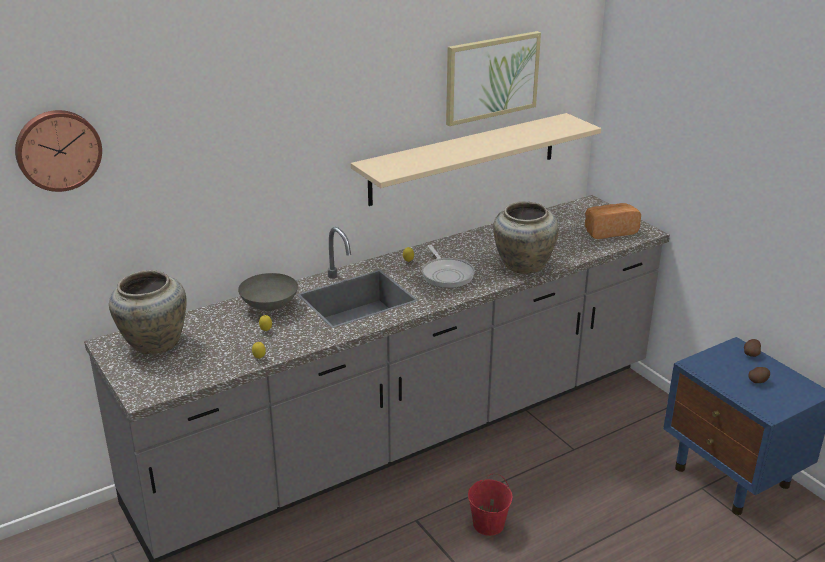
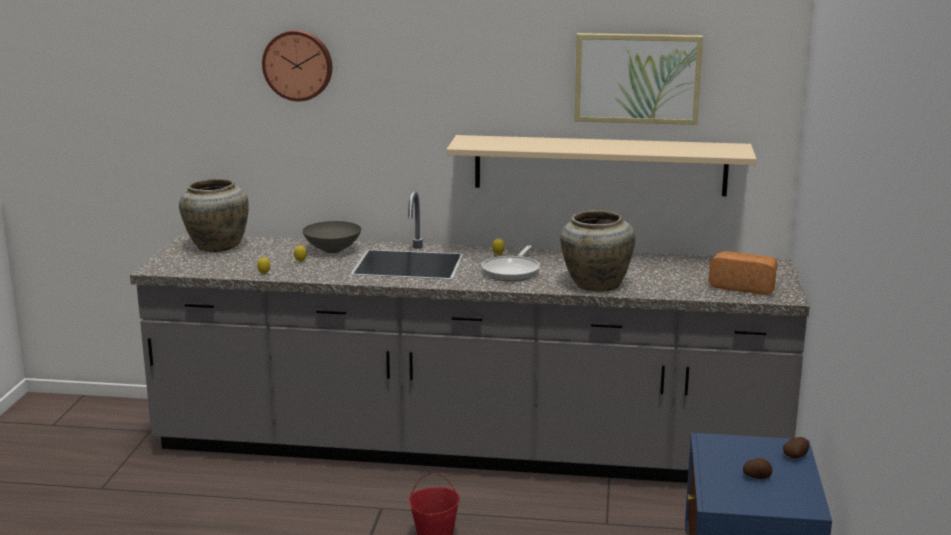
camera: 40 degrees right, 10 degrees down
(58, 149) = (177, 55): wall clock -> wall clock (298, 65)

